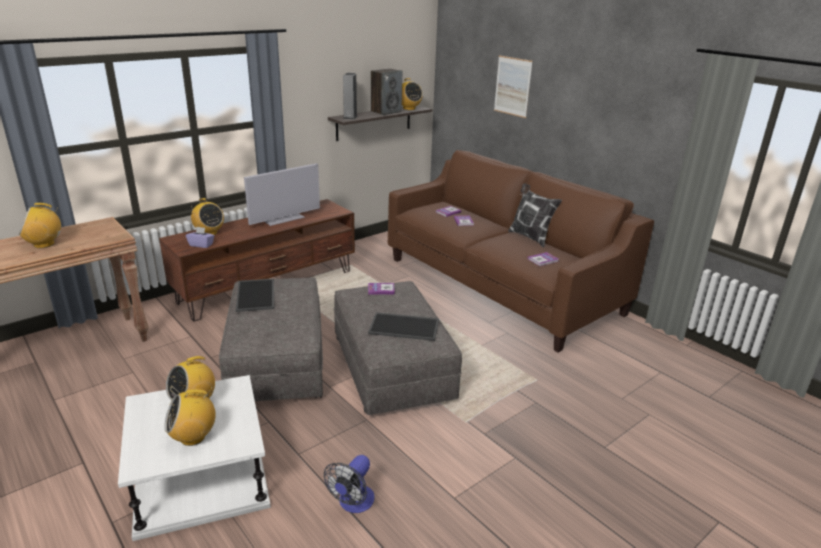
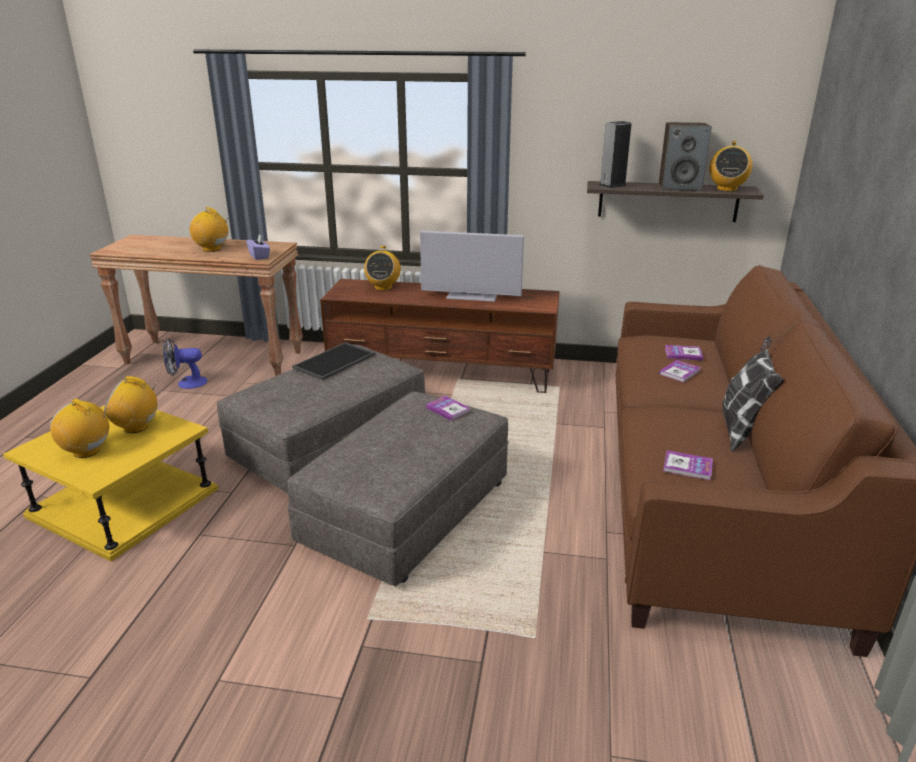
camera: 50 degrees right, 0 degrees up
(201, 245) = (355, 295): purple tissue box -> purple tissue box (259, 256)
(201, 477) = (124, 503): white side table -> yellow side table
(353, 504) = (152, 609): fan -> fan (187, 383)
(405, 326) = (389, 457): tray -> none
(512, 86) = (860, 168): picture -> none

